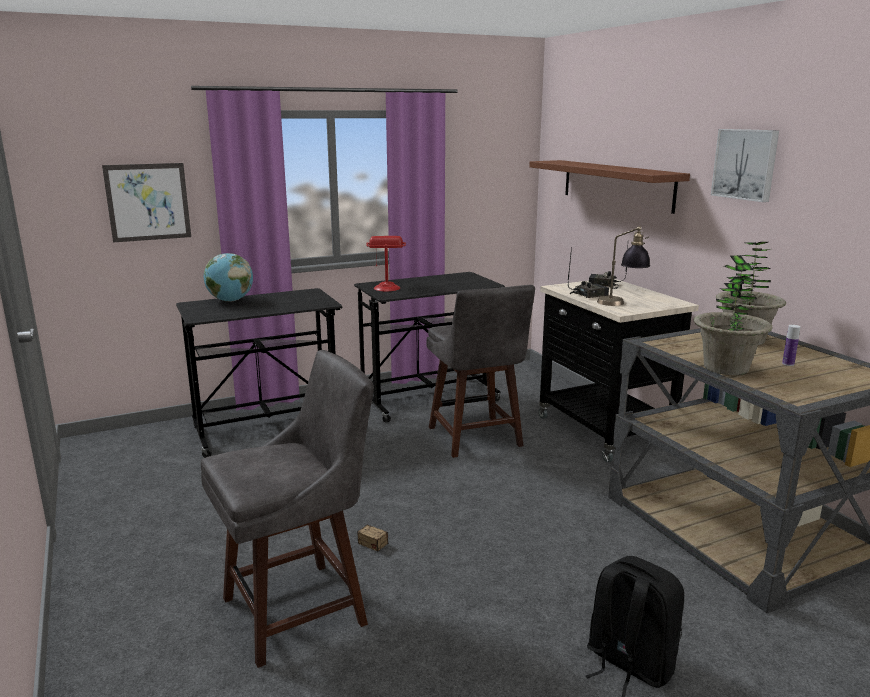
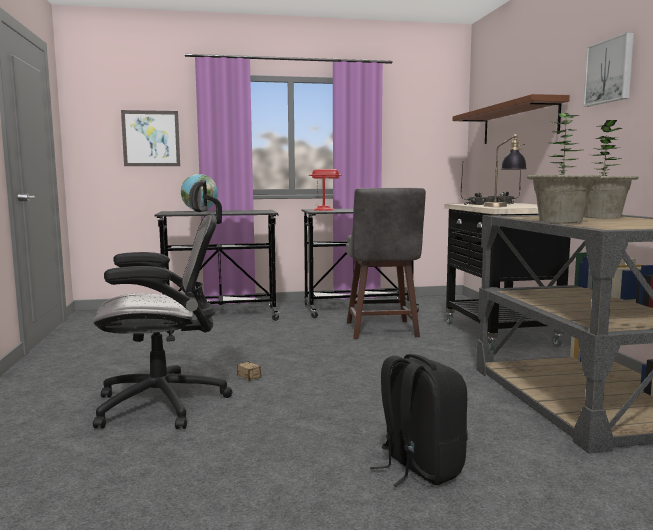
camera: 15 degrees right, 10 degrees down
(300, 608) = (162, 404): grey stool -> office chair
(788, 364) = (628, 222): bottle -> none

